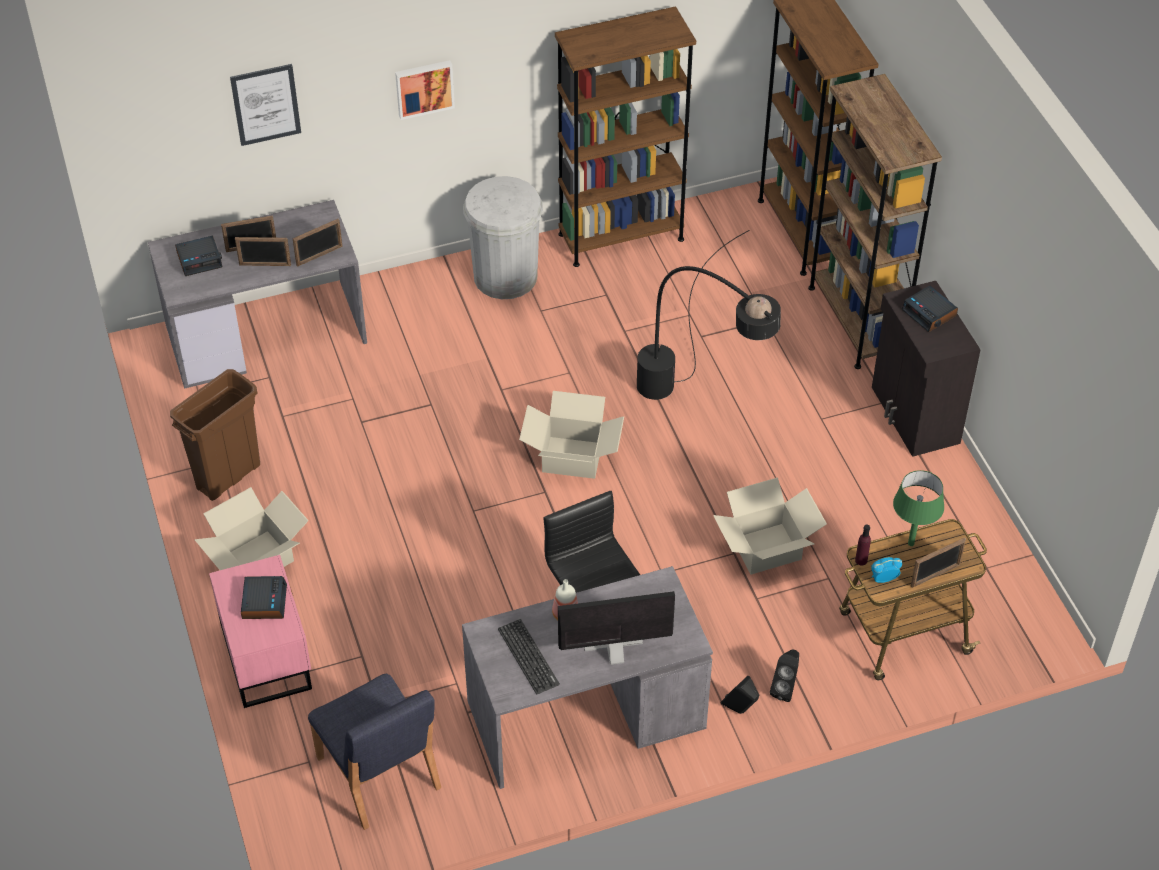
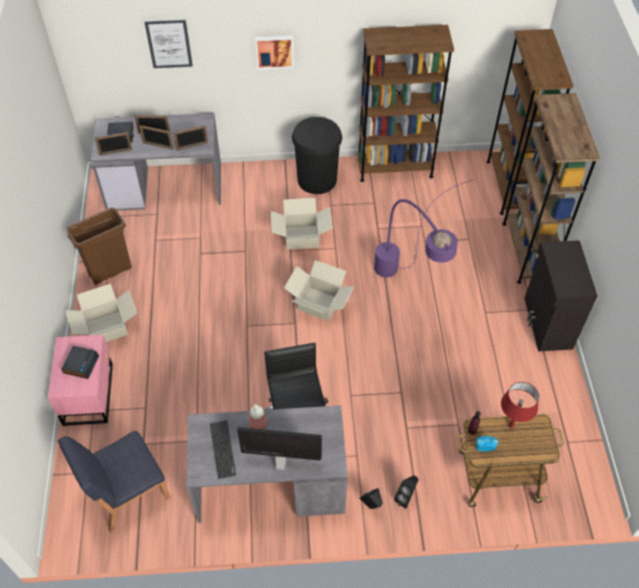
camera: 15 degrees right, 5 degrees up
(378, 774) = (126, 492): blue chair -> blue chair turned 75 degrees clockwise
(505, 276) = (317, 179): white trash can -> black trash can
(700, 403) = (410, 285): black floor lamp -> purple floor lamp
(767, 549) = (423, 394): cardboard box -> cardboard box (301, 237)
(911, 543) = (511, 426): green table lamp -> red table lamp
(929, 313) = (568, 262): alarm clock -> none
(935, 575) = (521, 454): picture frame -> picture frame (116, 152)

